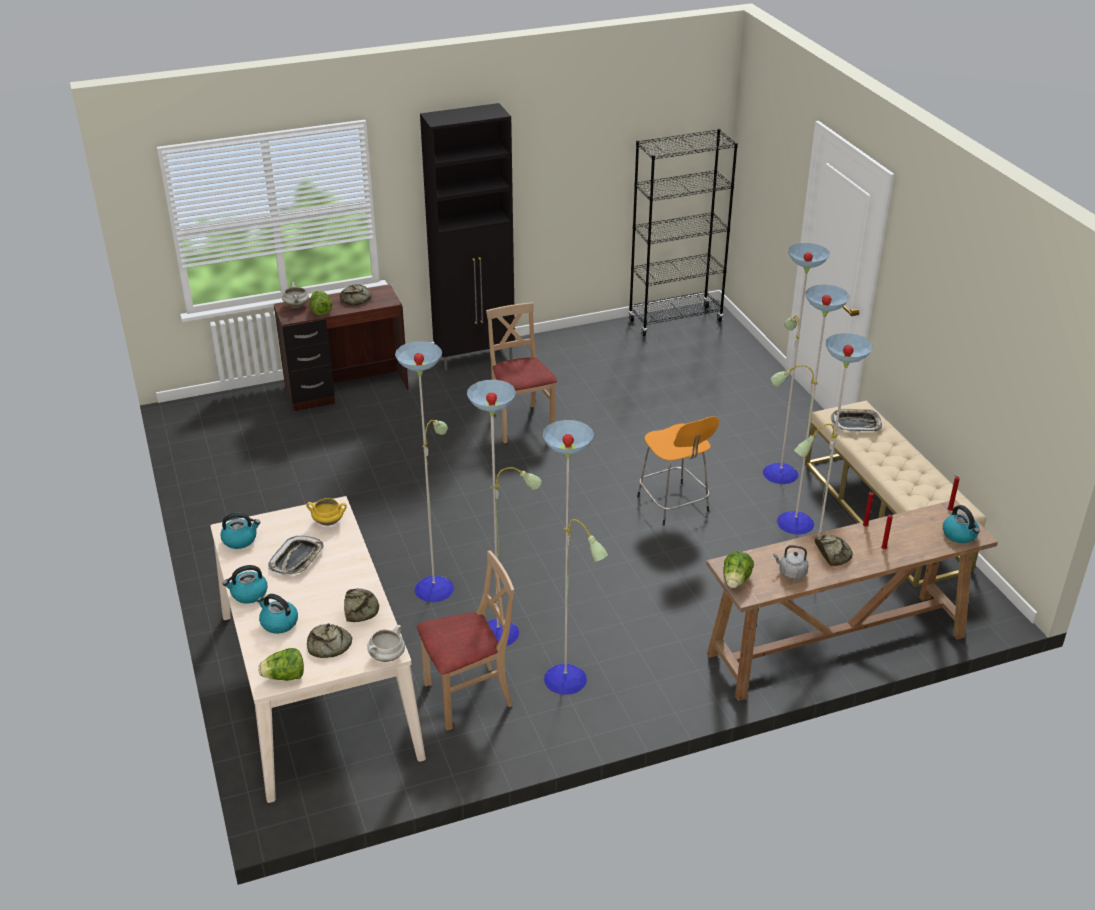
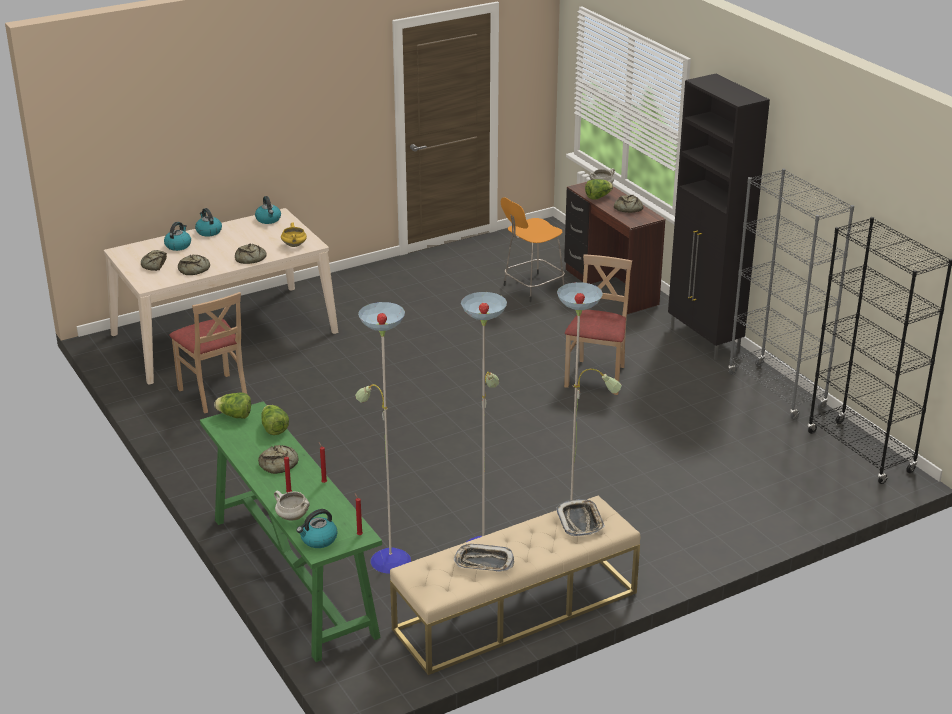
camera: 80 degrees right, 5 degrees down
(285, 677) = (124, 255): lettuce -> lettuce (274, 429)
(297, 559) = (248, 241): tray -> tray (483, 562)
(350, 559) = (250, 258): none -> bread
(387, 657) = (142, 285): white cooking pot -> white cooking pot (292, 517)
(501, 631) = (290, 399): floor lamp -> none
(521, 423) = (596, 377): beige chair -> beige chair turned 45 degrees counterclockwise
(575, 339) = (776, 391): none -> grey bookcase
(674, 505) = (489, 472): orange stool -> orange stool (532, 288)
(791, 573) = (248, 442): grey kettle -> none
(835, 646) = (292, 575): brown console table -> green console table

